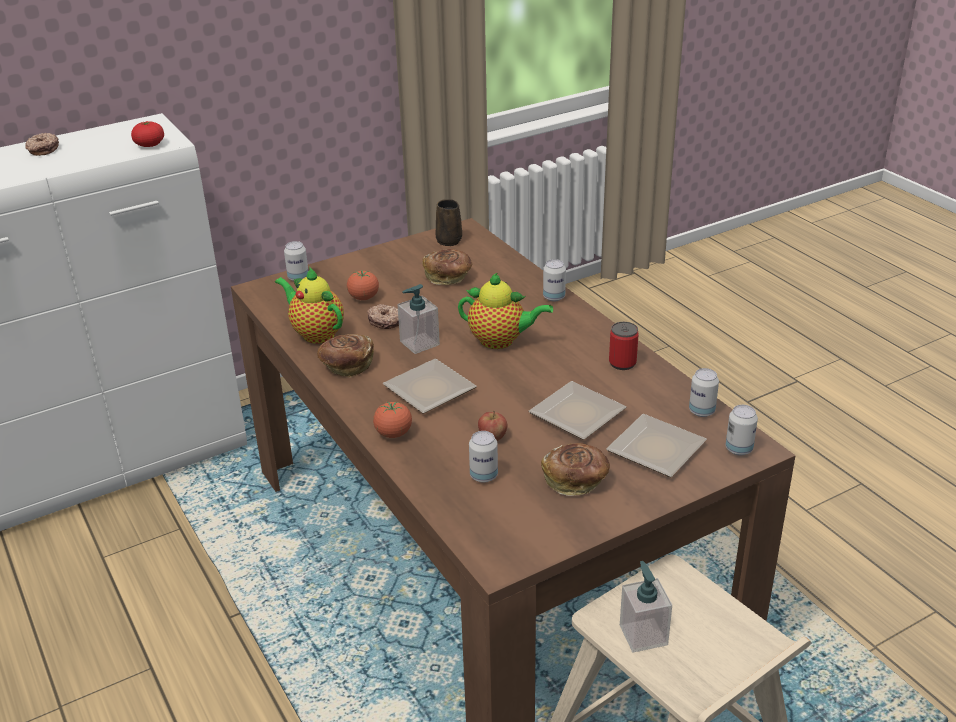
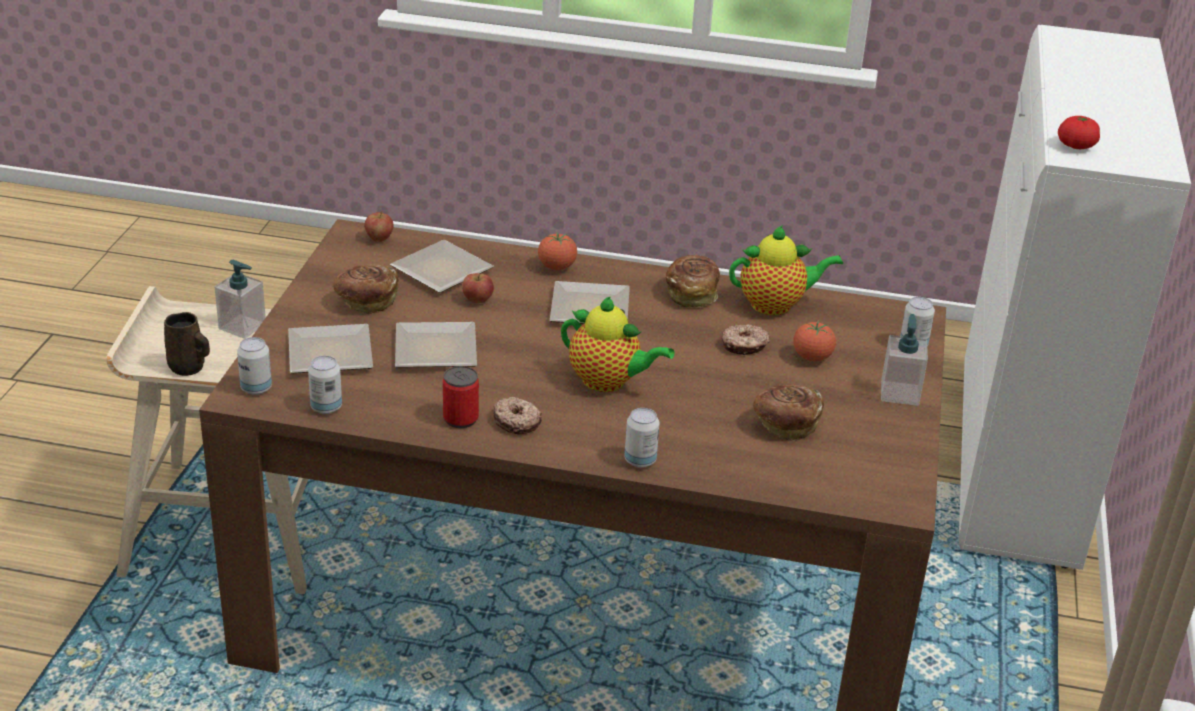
camera: 130 degrees right, 0 degrees up
(42, 149) = (1132, 104): donut -> donut (517, 421)
(419, 343) = (674, 342): soap dispenser -> soap dispenser (899, 393)
(448, 240) = (885, 476): brown mug -> brown mug (188, 368)
(483, 476) = (441, 273): can -> plate
(484, 543) = (379, 238): none -> apple
(501, 341) = (608, 382): teapot -> teapot turned 120 degrees counterclockwise

